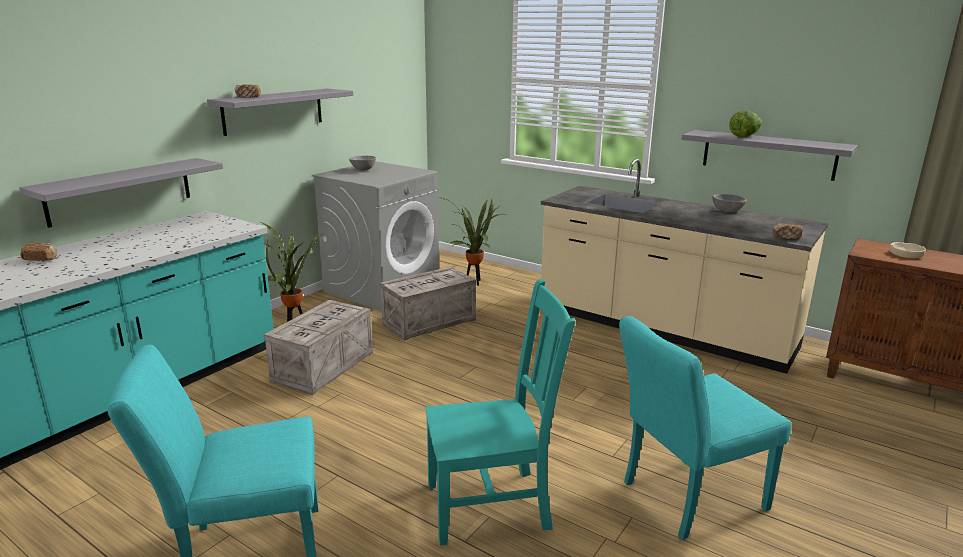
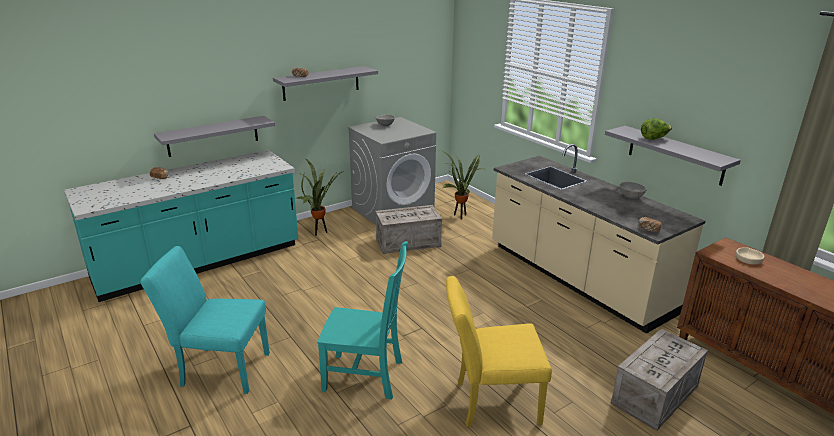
camera: 20 degrees right, 5 degrees up
(323, 367) = (321, 264): crate -> crate (654, 395)
(684, 498) = (490, 402): turquoise chair -> yellow chair

